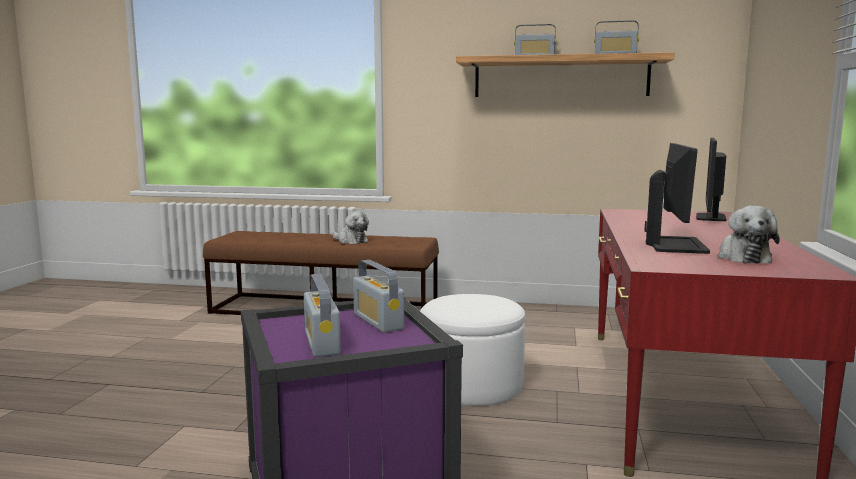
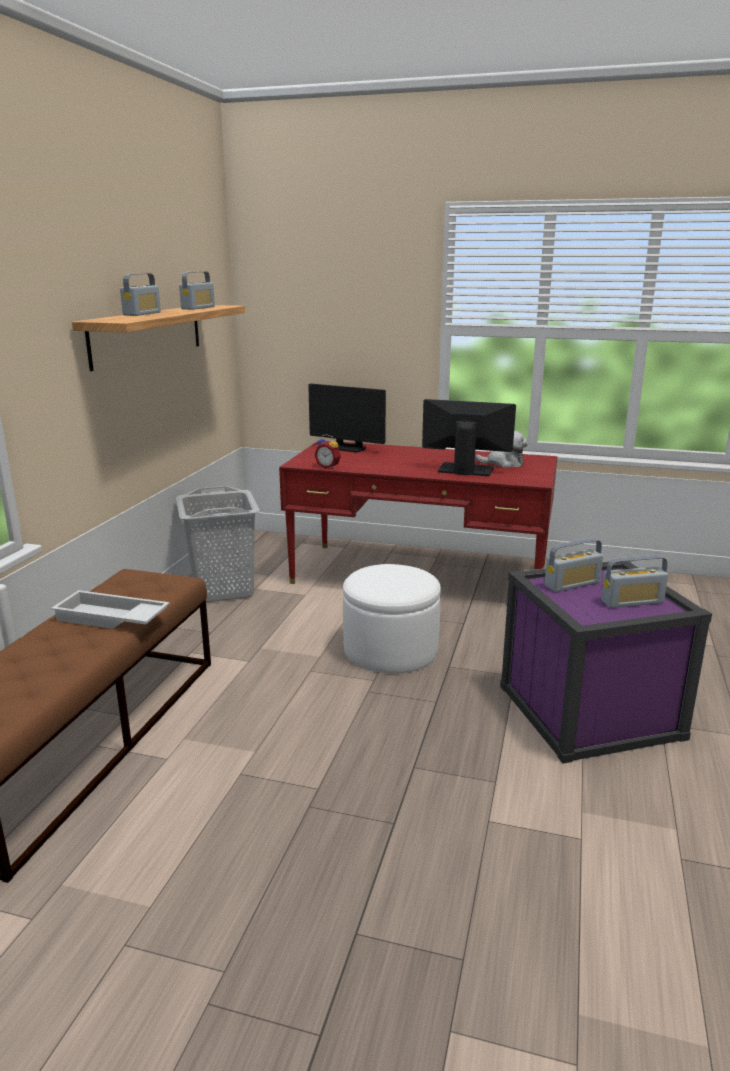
camera: 85 degrees left, 10 degrees up
(350, 241) = (110, 618): plush toy -> white tray
(563, 318) = (223, 589): none -> grey laundry basket
(617, 215) = (328, 467): none -> alarm clock

